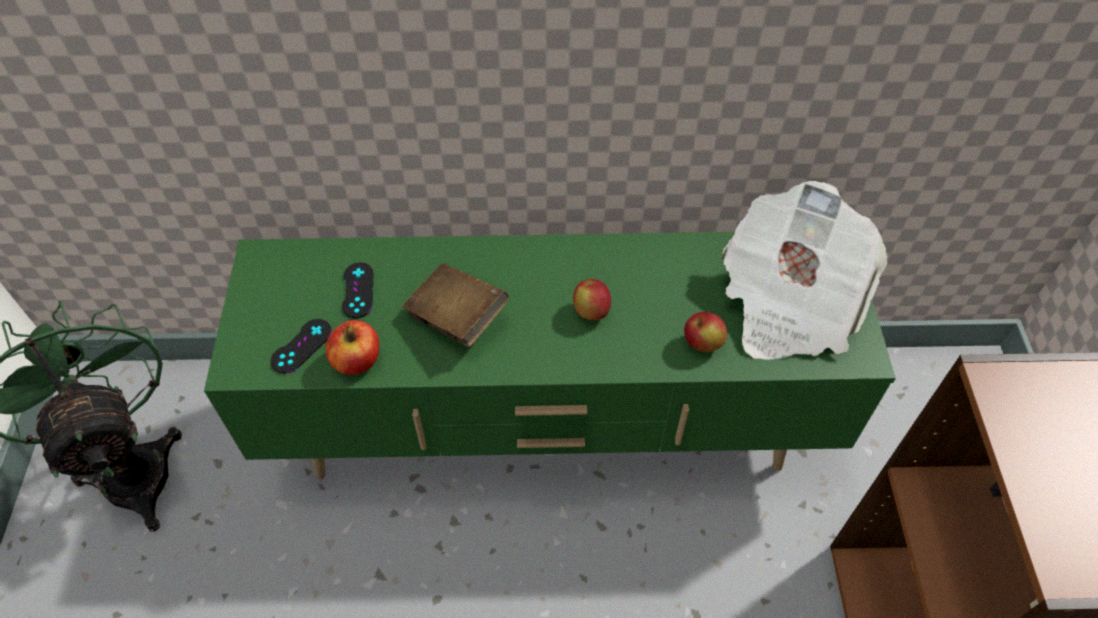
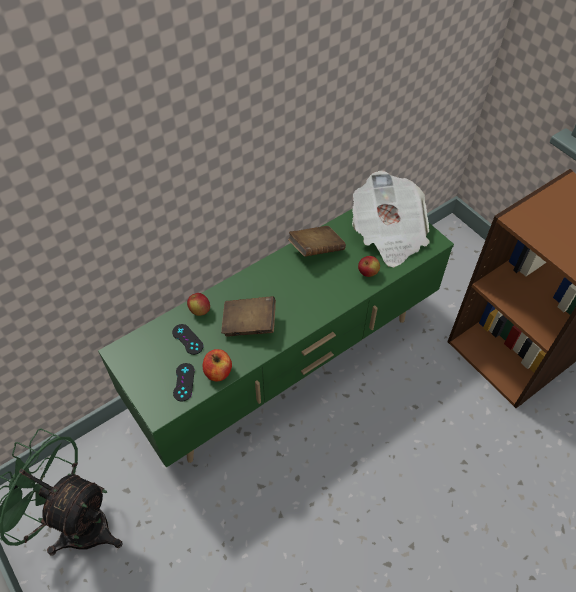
camera: 35 degrees left, 0 degrees up
(591, 311) = (308, 286): apple -> apple (199, 311)
(649, 264) = (316, 250): none -> brown book

